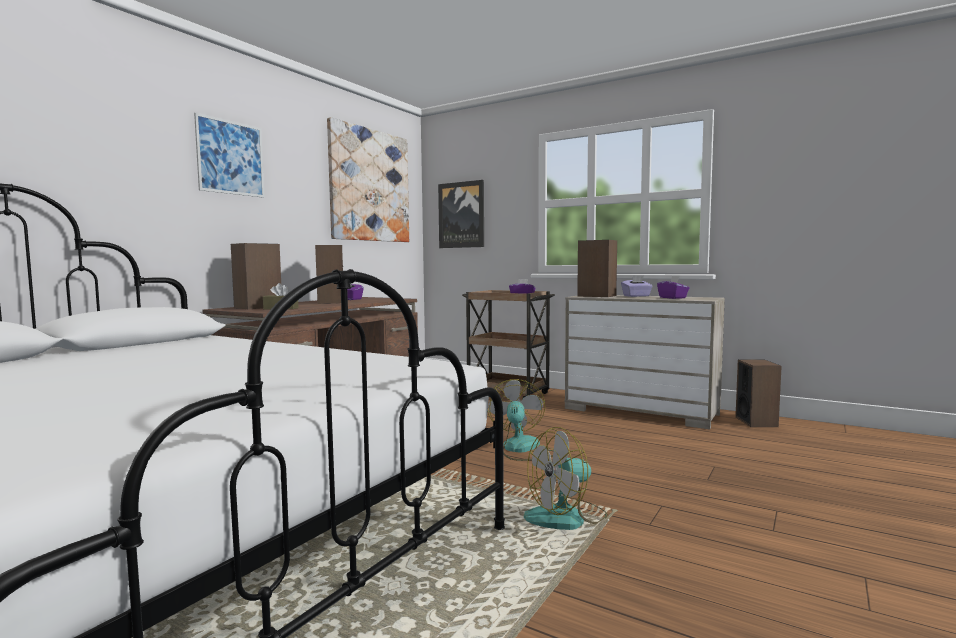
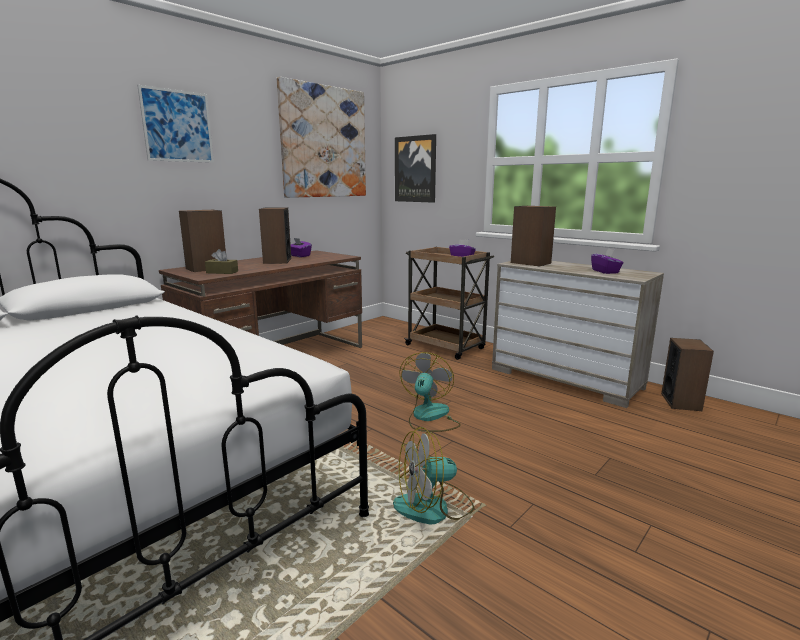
camera: 10 degrees right, 10 degrees up
(636, 296) = (571, 265): purple tissue box -> none

